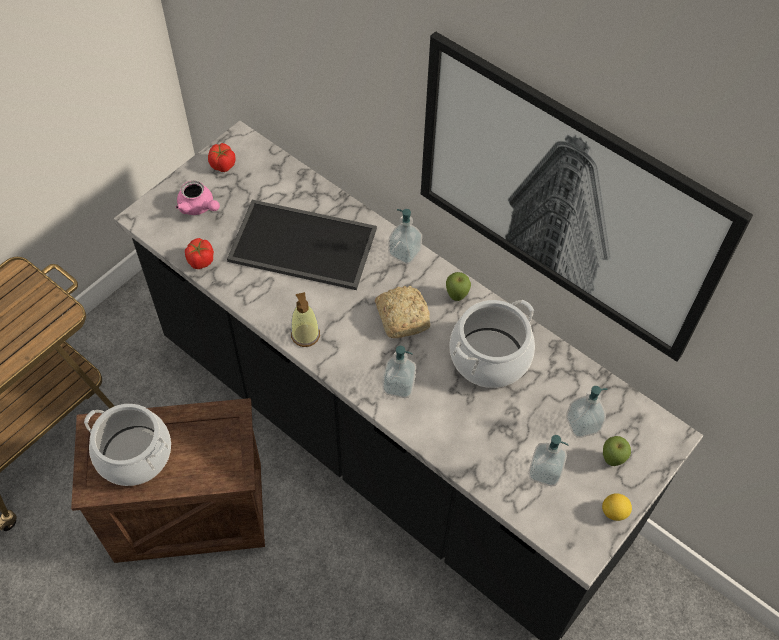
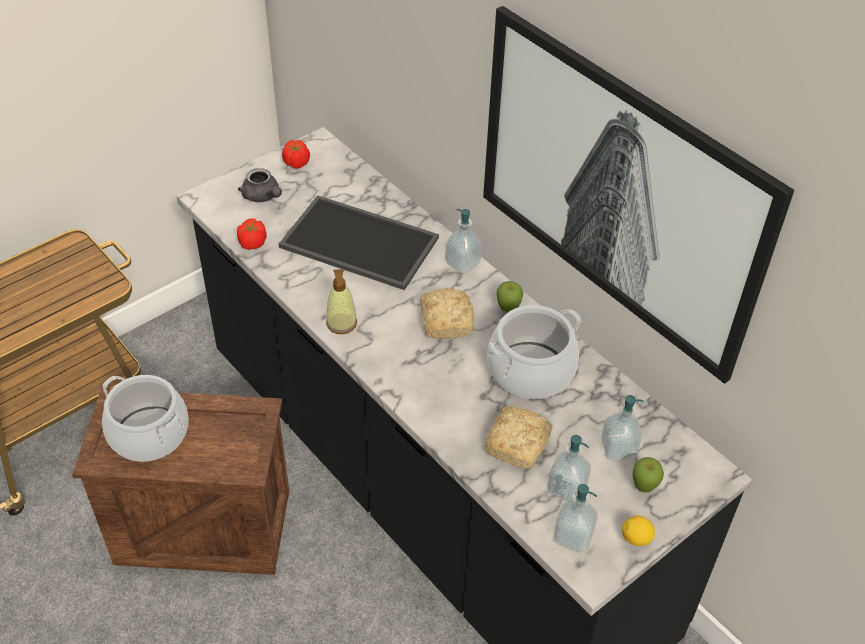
camera: 10 degrees right, 10 degrees down
(199, 207) = (263, 196): pink teapot -> grey teapot
(398, 385) = (427, 383): soap dispenser -> soap dispenser (573, 536)
(493, 434) = (518, 443): none -> bread

